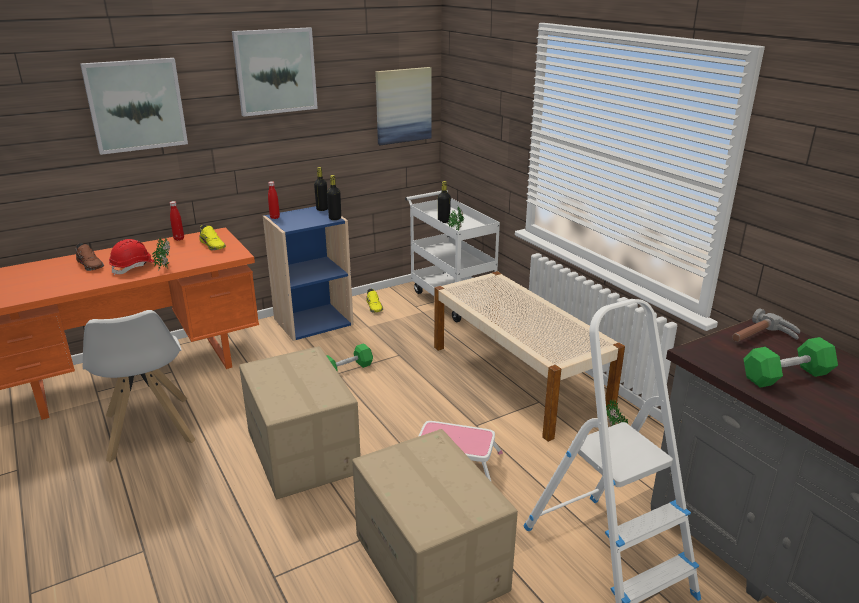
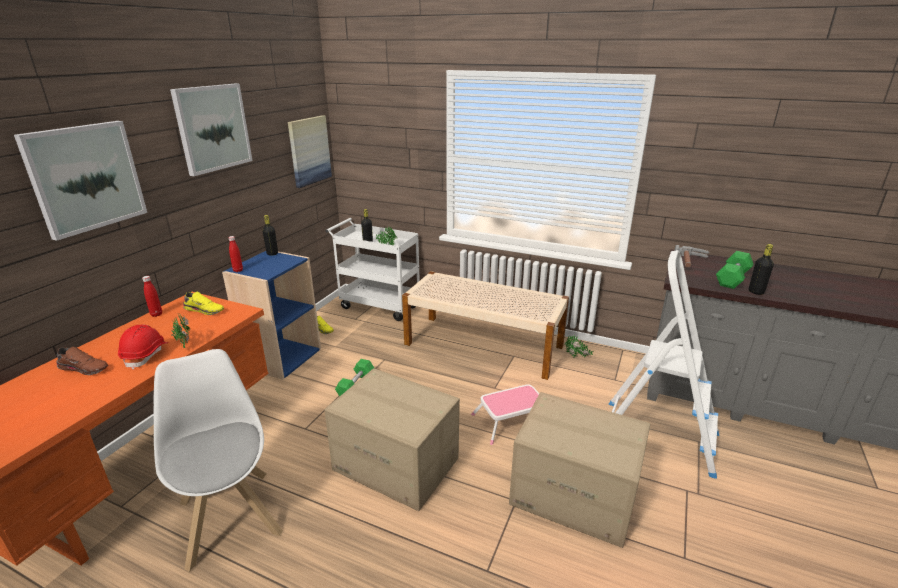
camera: 35 degrees left, 0 degrees up
(149, 430) = (229, 514): chair -> chair turned 150 degrees counterclockwise
(335, 218) = (296, 258): black bottle -> black bottle (756, 292)

